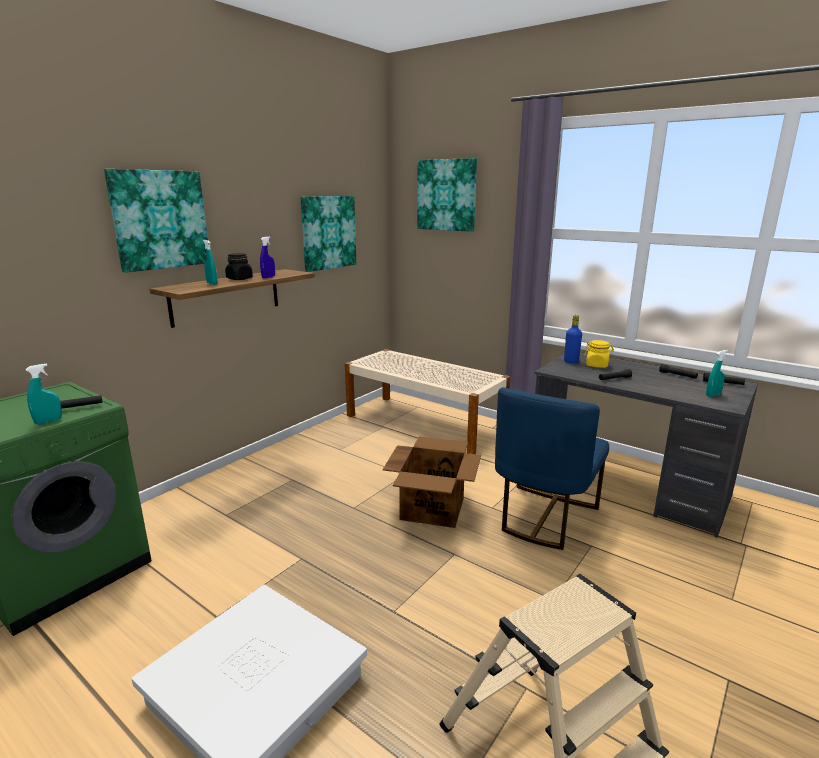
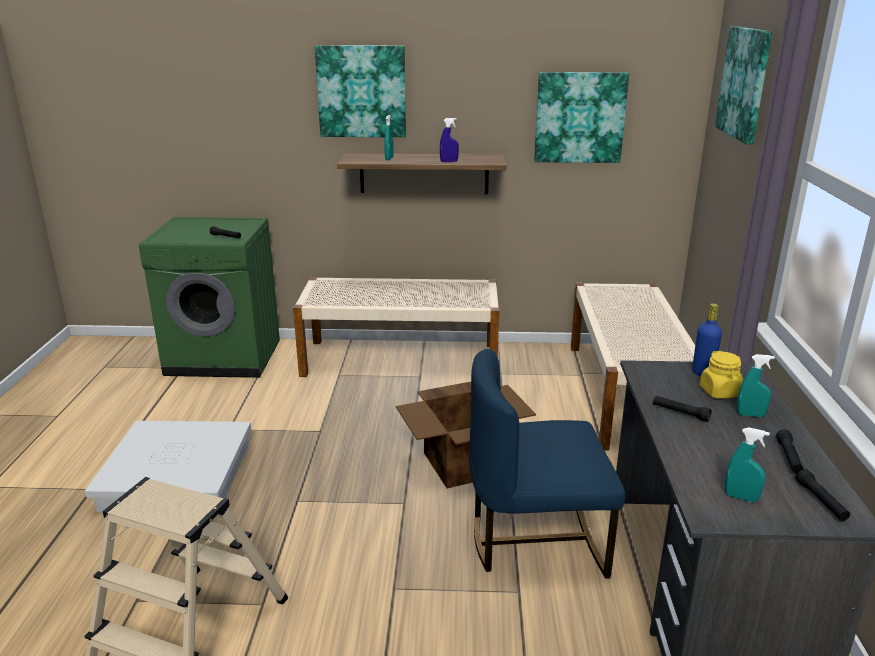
camera: 55 degrees right, 5 degrees up
(48, 421) = (199, 240): turquoise spray bottle -> turquoise spray bottle (750, 415)
(239, 279) = (425, 158): black jar -> none
(253, 477) = (401, 359): none -> beige bench

